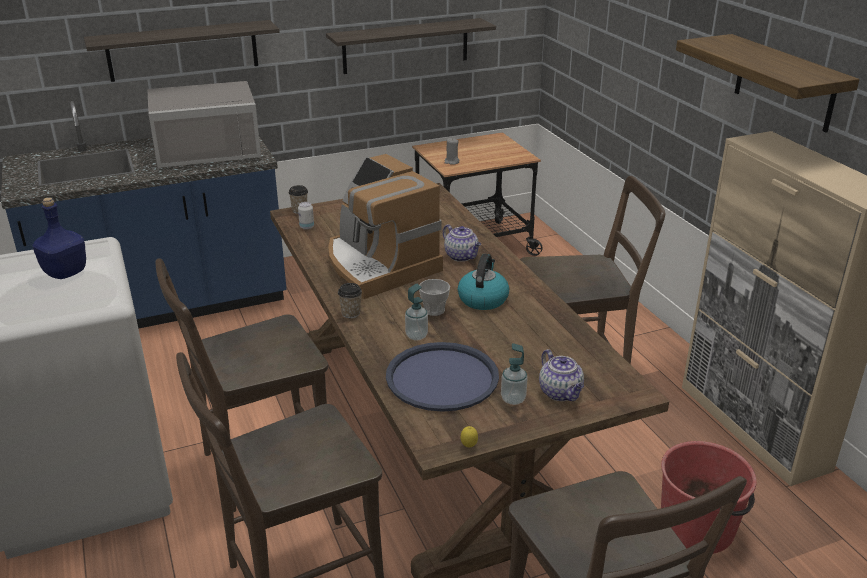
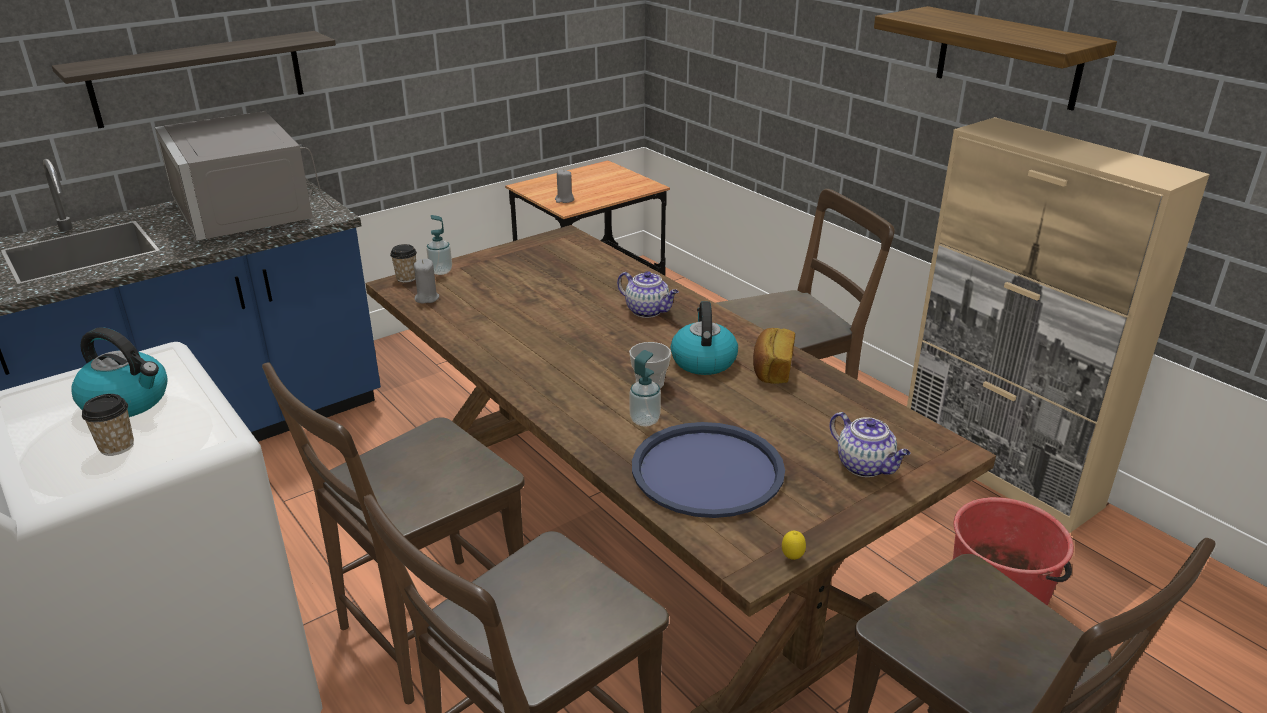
camera: 15 degrees left, 0 degrees up
(66, 272) = (127, 401): blue bottle -> kettle
(208, 149) = (254, 210): grey microwave -> grey microwave turned 90 degrees clockwise
(307, 227) = (426, 298): can -> grey candle
(351, 313) = (543, 403): cup -> cup (117, 446)
(378, 265) = (547, 335): coffee machine -> none
(406, 46) = (488, 58): shelf -> none
(513, 399) = (812, 484): soap dispenser -> soap dispenser (441, 271)
(531, 312) = (771, 369): none -> bread

